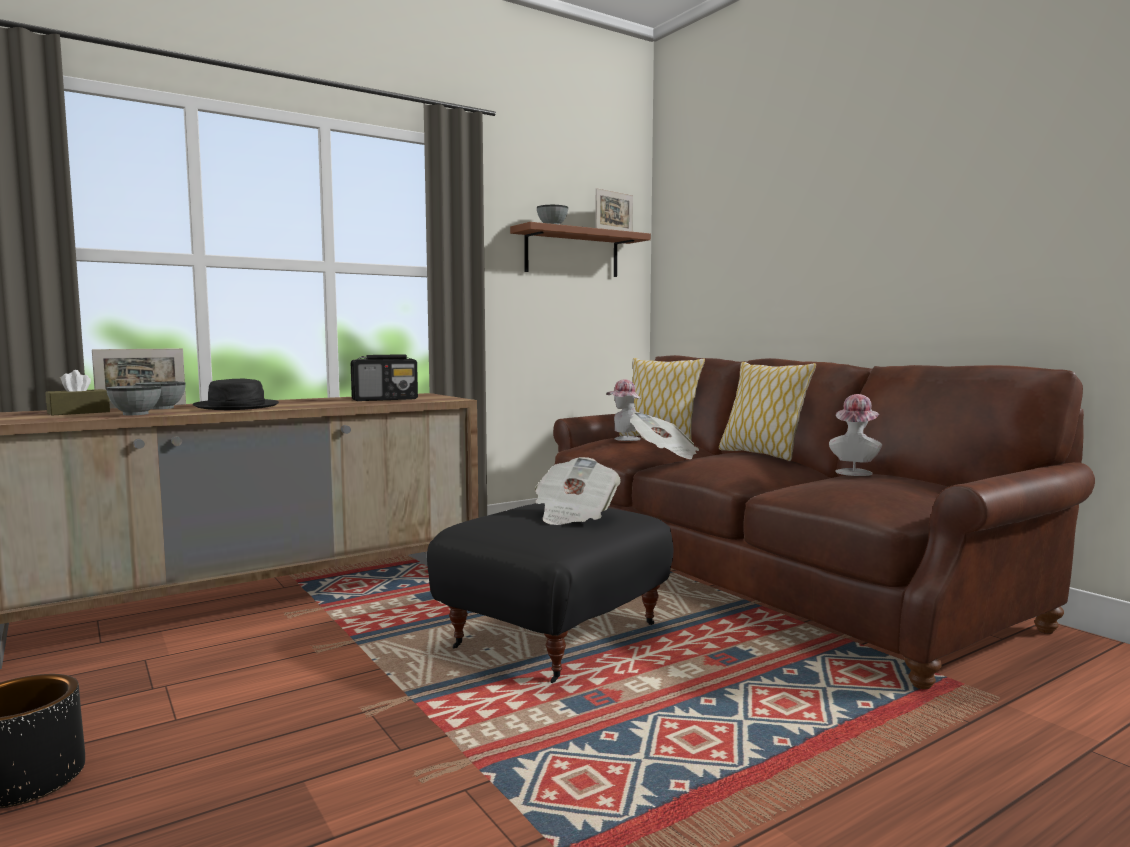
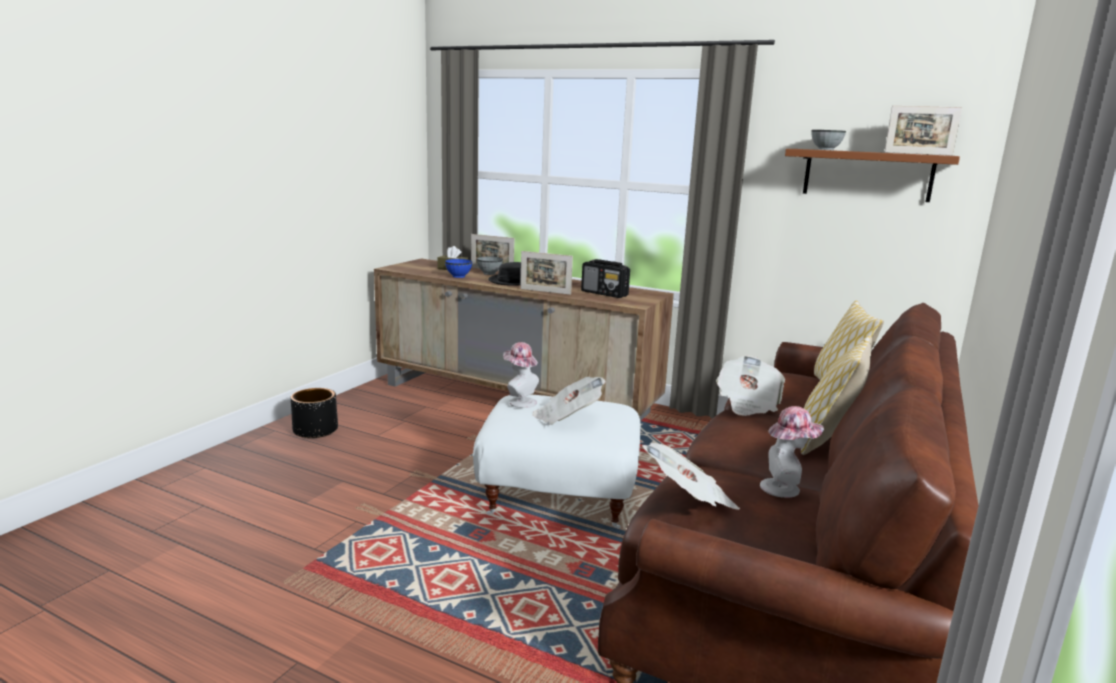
camera: 60 degrees right, 10 degrees up
(135, 414) = (458, 276): grey bowl -> blue bowl
(324, 406) = (545, 291): none -> picture frame
(554, 635) = (559, 497): black ottoman -> white ottoman
(624, 439) = (786, 379): hat -> hat (519, 401)
(874, 489) = (688, 499): none -> newspaper

